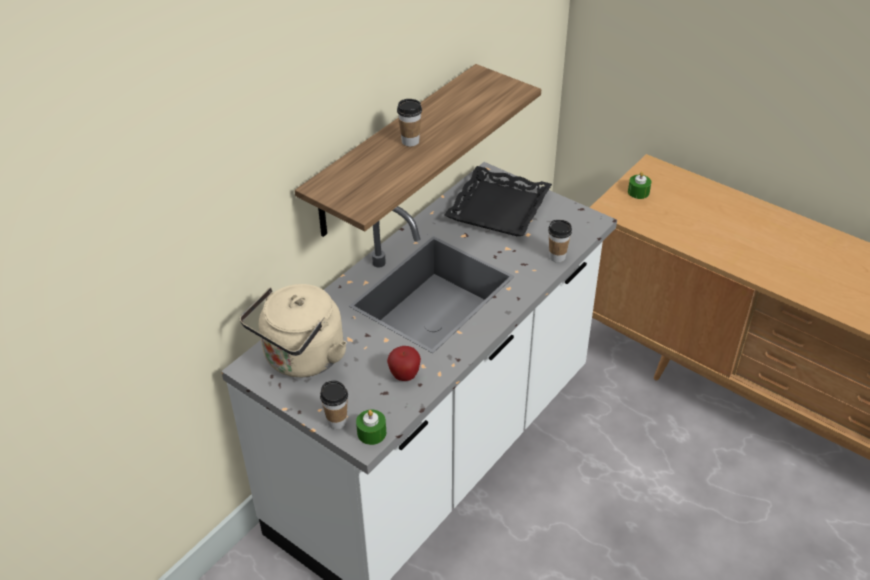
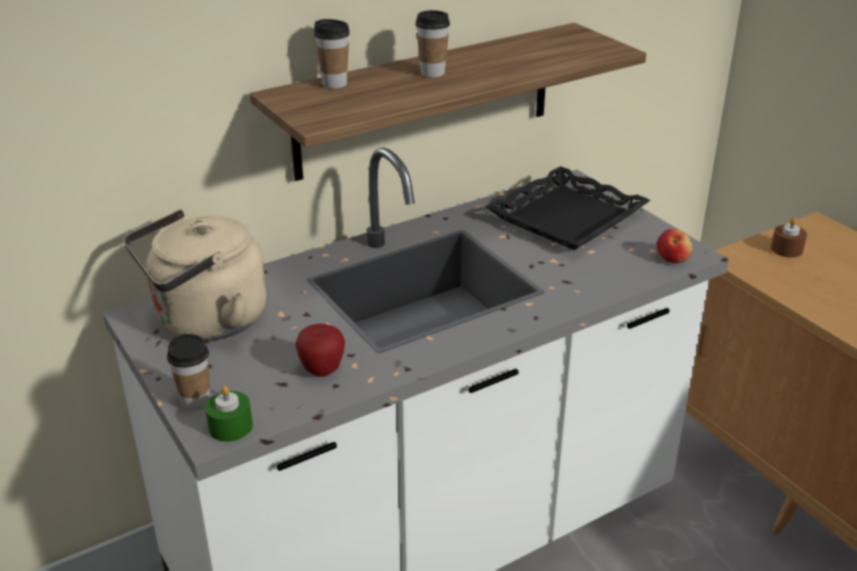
camera: 20 degrees right, 10 degrees down
(557, 257) = (618, 283): cup -> cup (334, 84)
(582, 227) = (672, 258): none -> apple
(638, 192) = (786, 249): green candle -> brown candle

